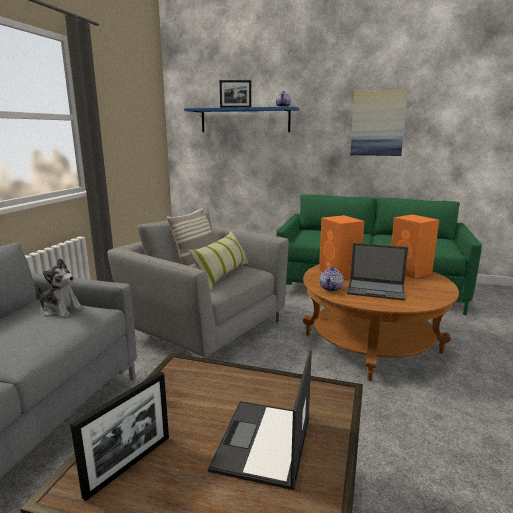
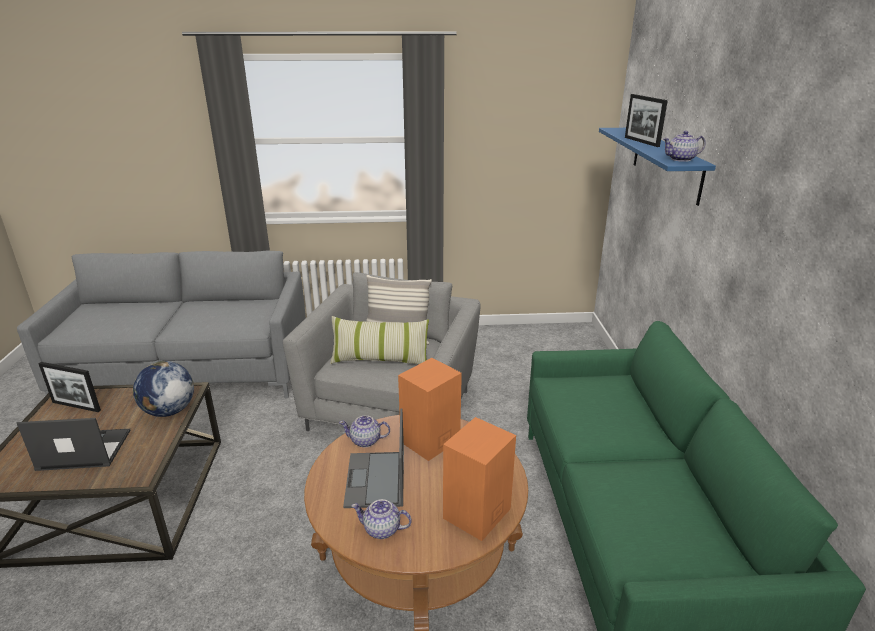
camera: 70 degrees right, 10 degrees up
(61, 310) = (250, 314): plush toy -> none
(216, 377) = (169, 411): none -> globe
(378, 123) = (800, 247): picture -> none
(425, 293) = (381, 530): none -> teapot

